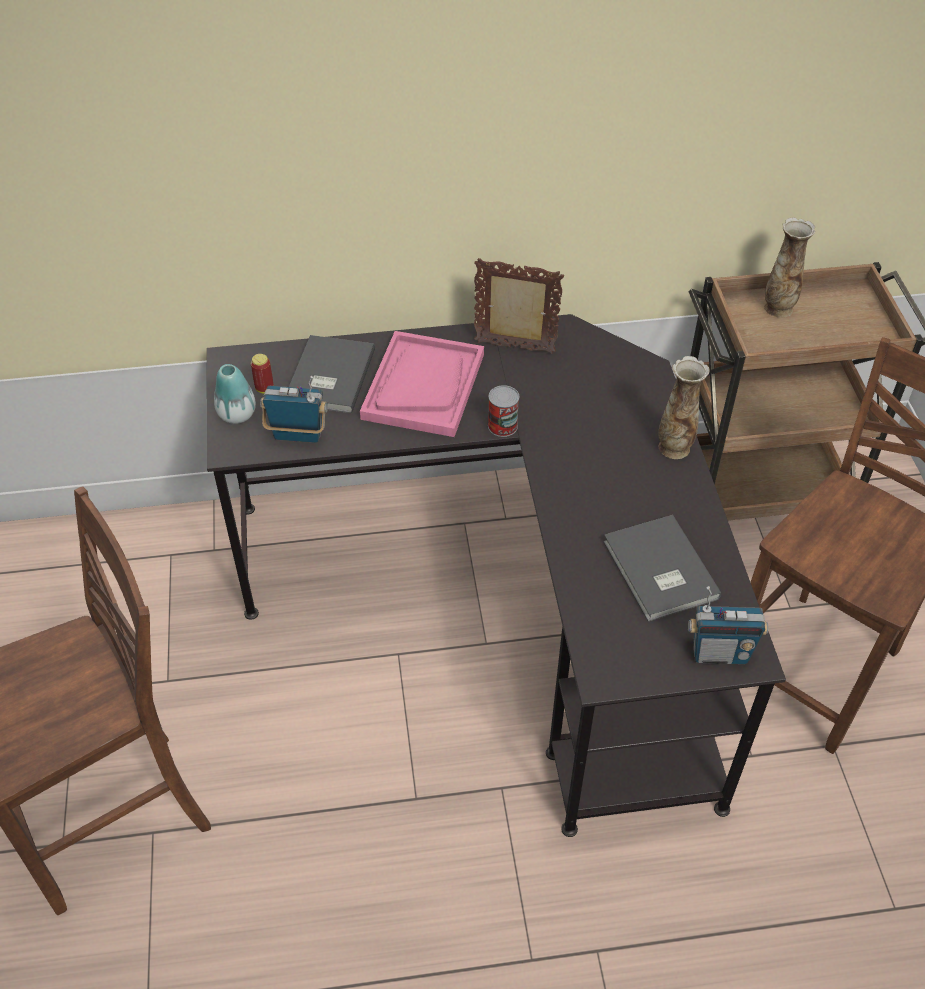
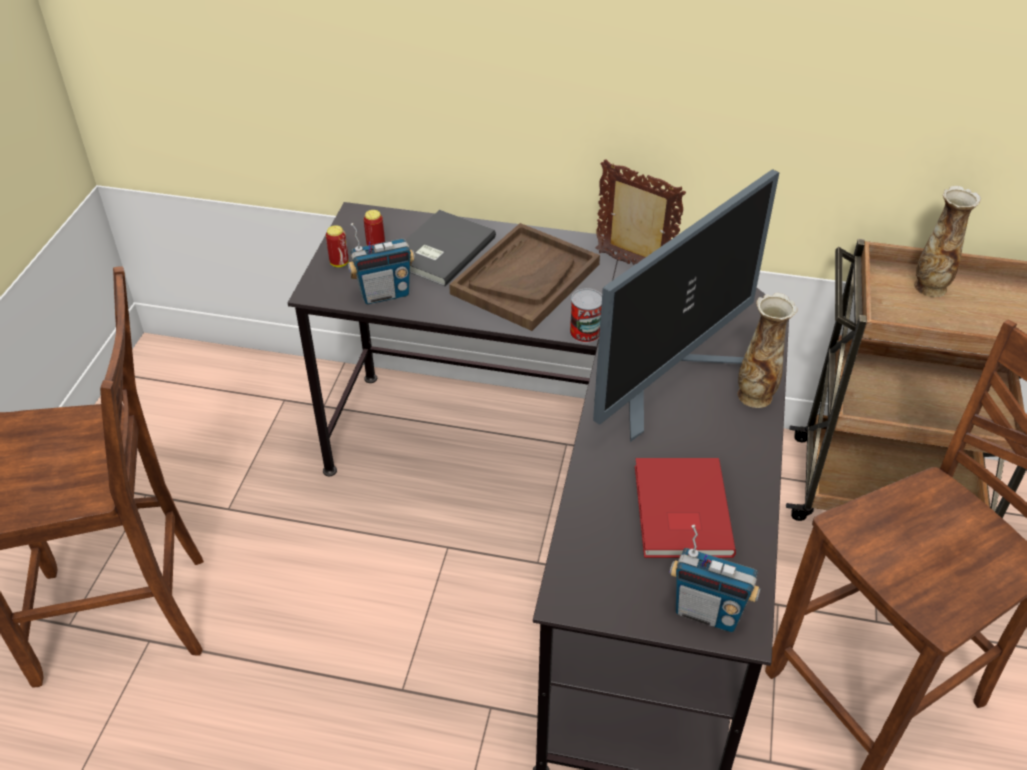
camera: 20 degrees right, 5 degrees down
(237, 414) = (339, 263): vase -> can
(298, 435) = (384, 294): radio -> radio turned 135 degrees clockwise
(423, 386) = (525, 279): pink tray -> brown tray
(594, 452) = (667, 379): none -> monitor
(658, 572) = (679, 511): grey book -> red book

